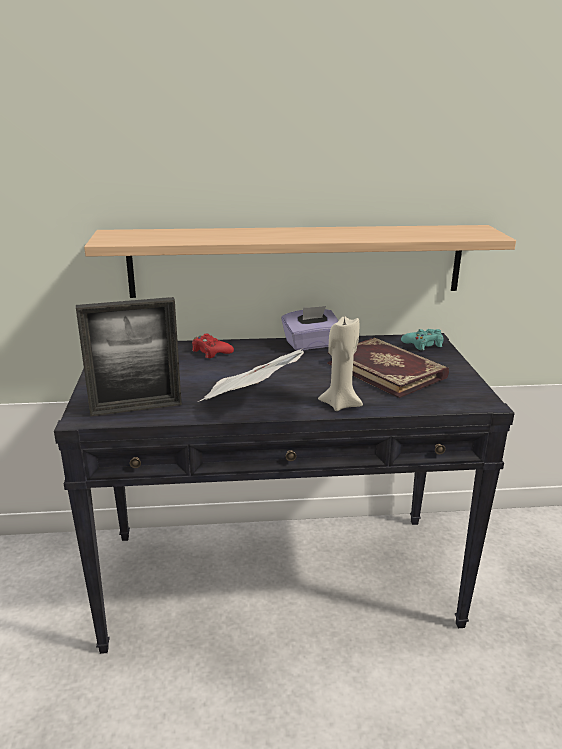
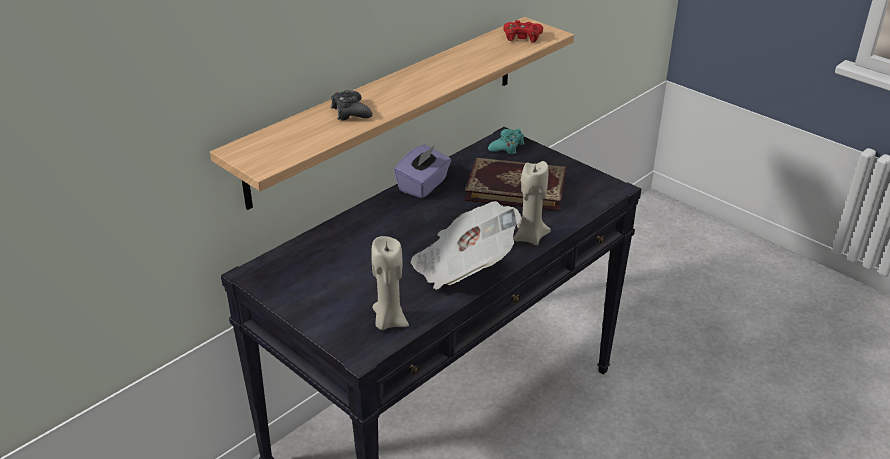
camera: 40 degrees left, 10 degrees up
(136, 408) = (388, 321): picture frame -> beige candle
(211, 352) = (352, 233): red game controller -> red game controller (522, 37)
(224, 234) = (350, 112): none -> black game controller

